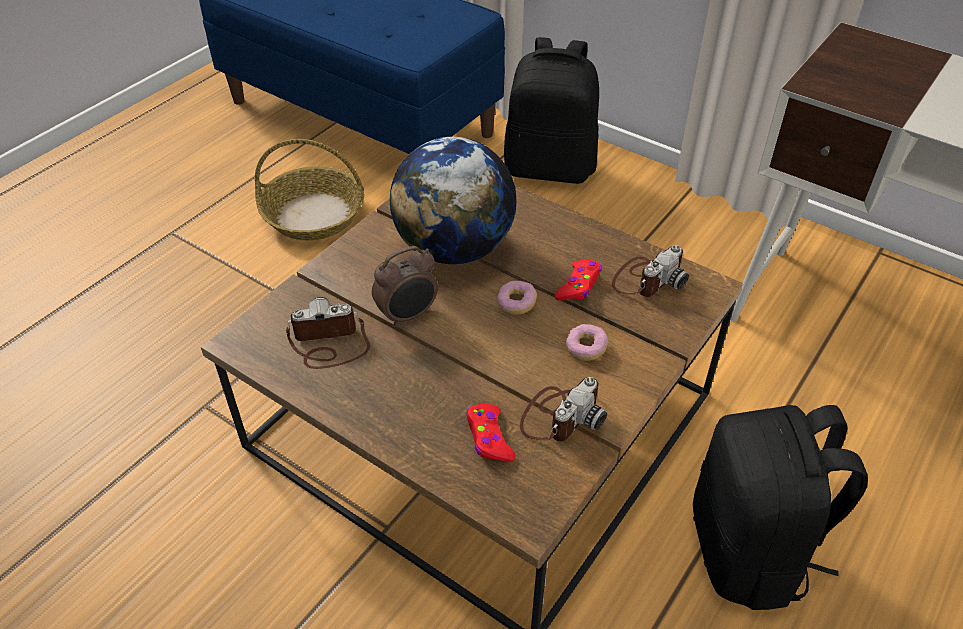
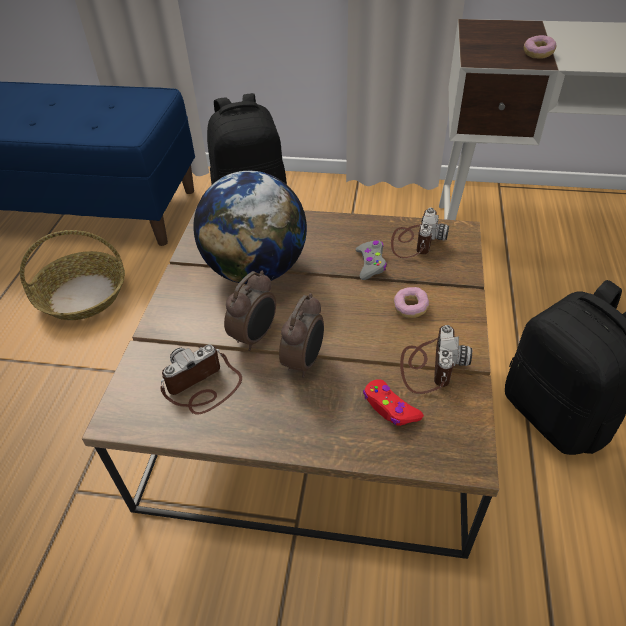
camera: 25 degrees left, 0 degrees up
(438, 359) = (305, 361): none -> alarm clock
(516, 304) = (334, 294): donut -> donut (538, 54)
(578, 286) = (371, 264): red game controller -> grey game controller

